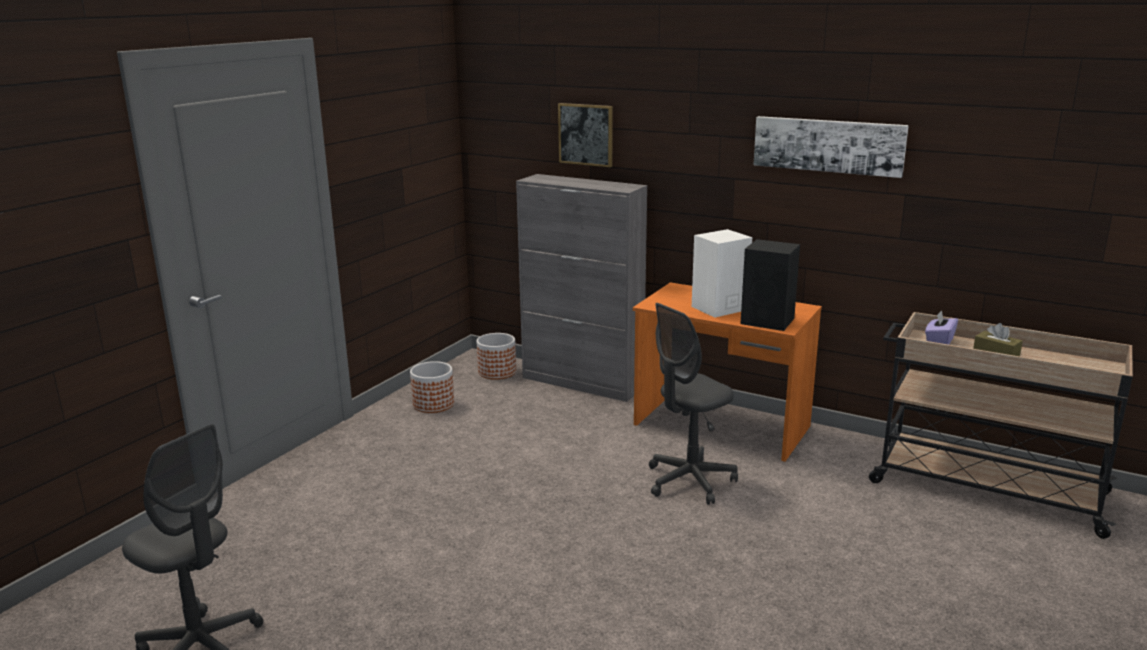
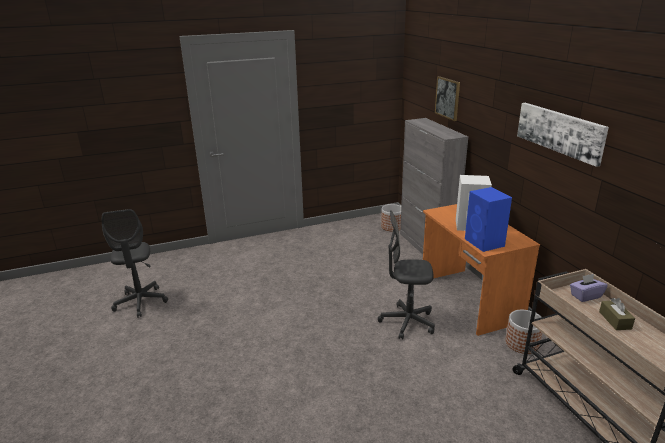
camera: 40 degrees right, 5 degrees up
(433, 404) = (342, 233): planter -> planter (522, 343)
(769, 321) = (485, 243): black speaker -> blue speaker

